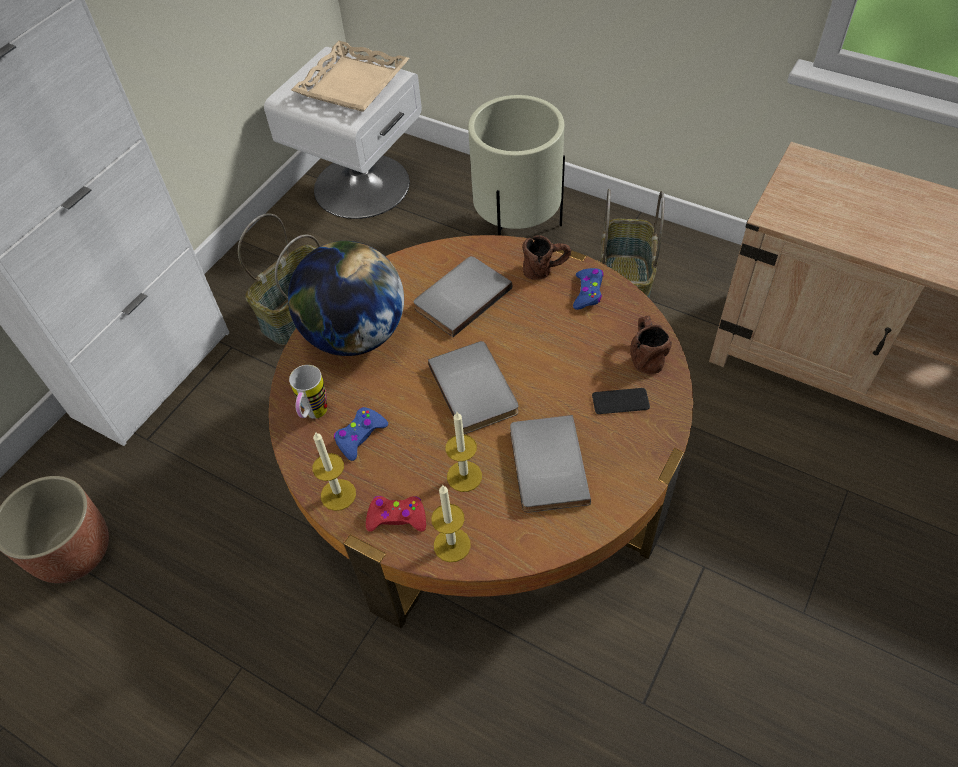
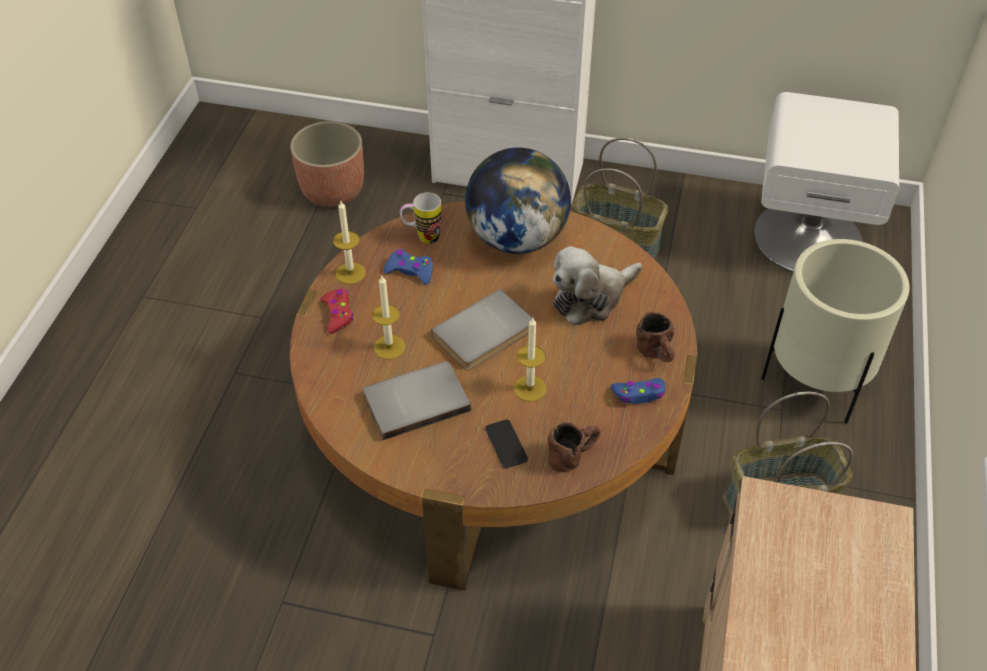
camera: 70 degrees right, 5 degrees down
(352, 84) = (845, 141): beige tray -> none
(452, 545) = (321, 354): candle -> candle (530, 388)
(460, 297) = (591, 298): grey book -> plush toy

